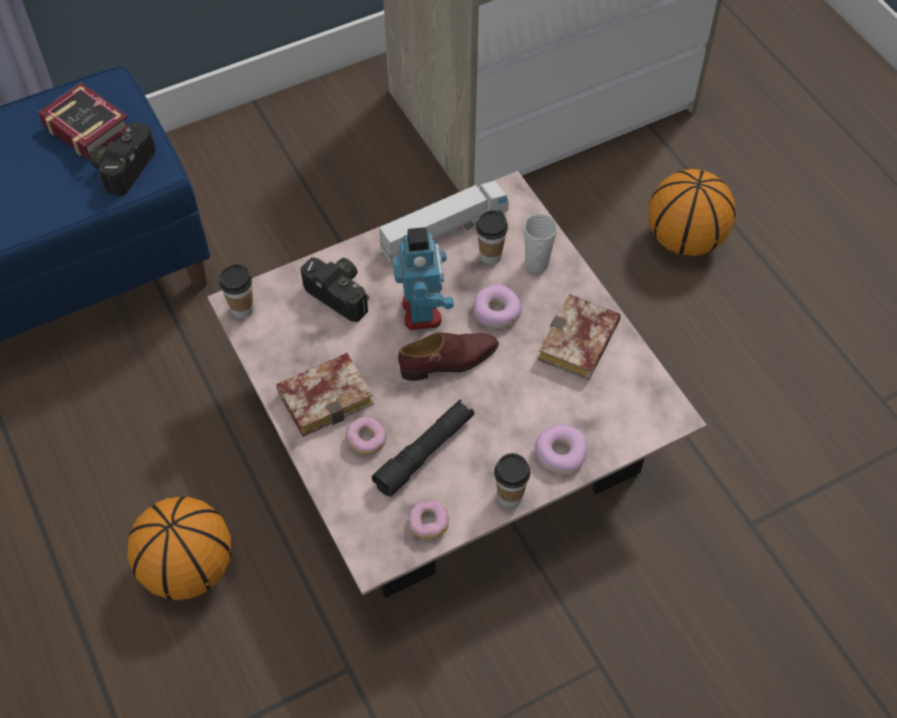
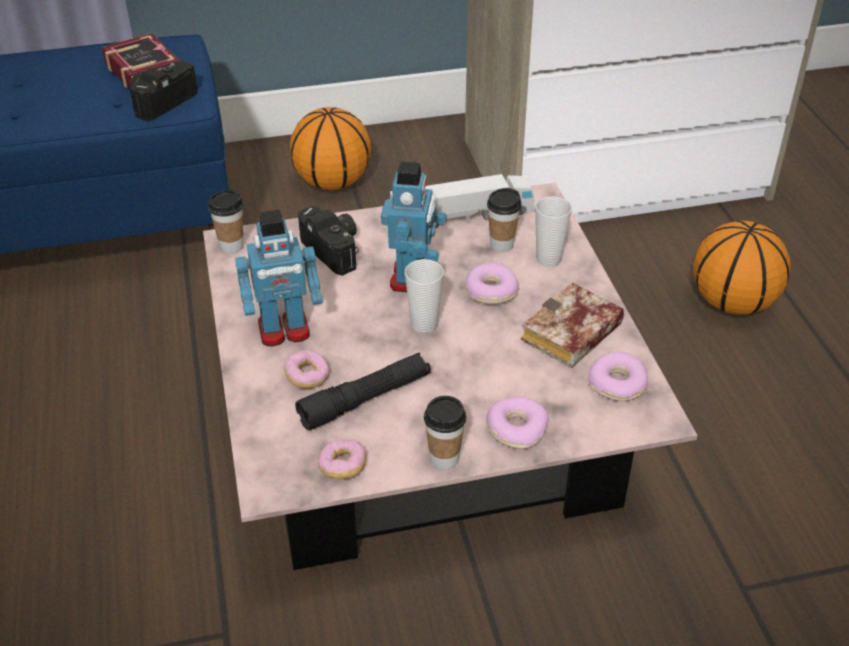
camera: 15 degrees right, 15 degrees down
(190, 568) = (101, 497): basketball -> basketball (334, 182)
(327, 395) = (284, 331): book -> toy robot
(449, 361) = (424, 324): brown shoe -> cup
(631, 388) = (617, 384): none -> donut

